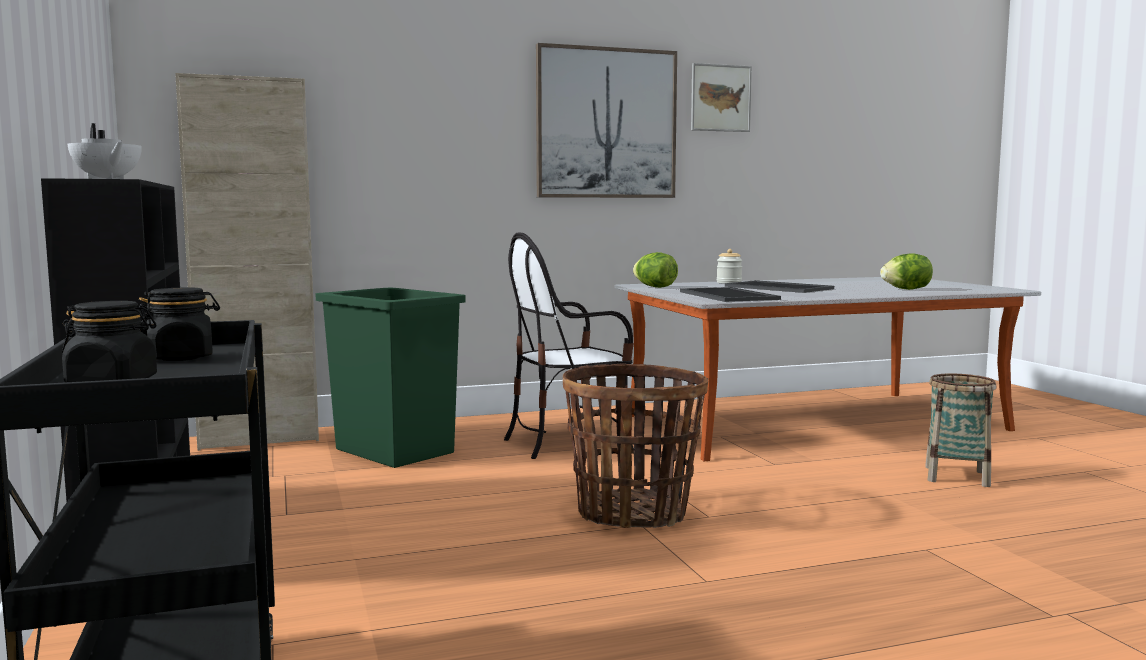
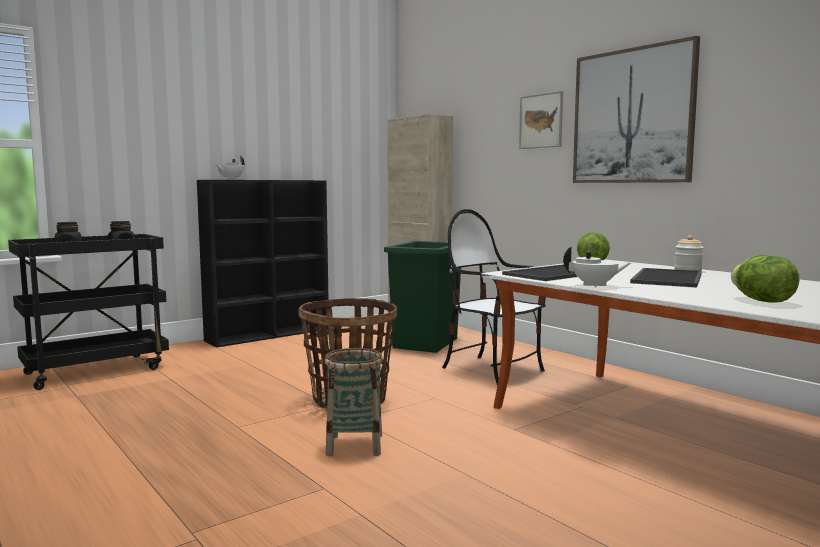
camera: 70 degrees right, 0 degrees up
(720, 98) = (752, 73): picture -> picture (541, 121)
(816, 296) = (595, 285): none -> white teapot
(957, 476) = (569, 506): basket -> basket (355, 445)

